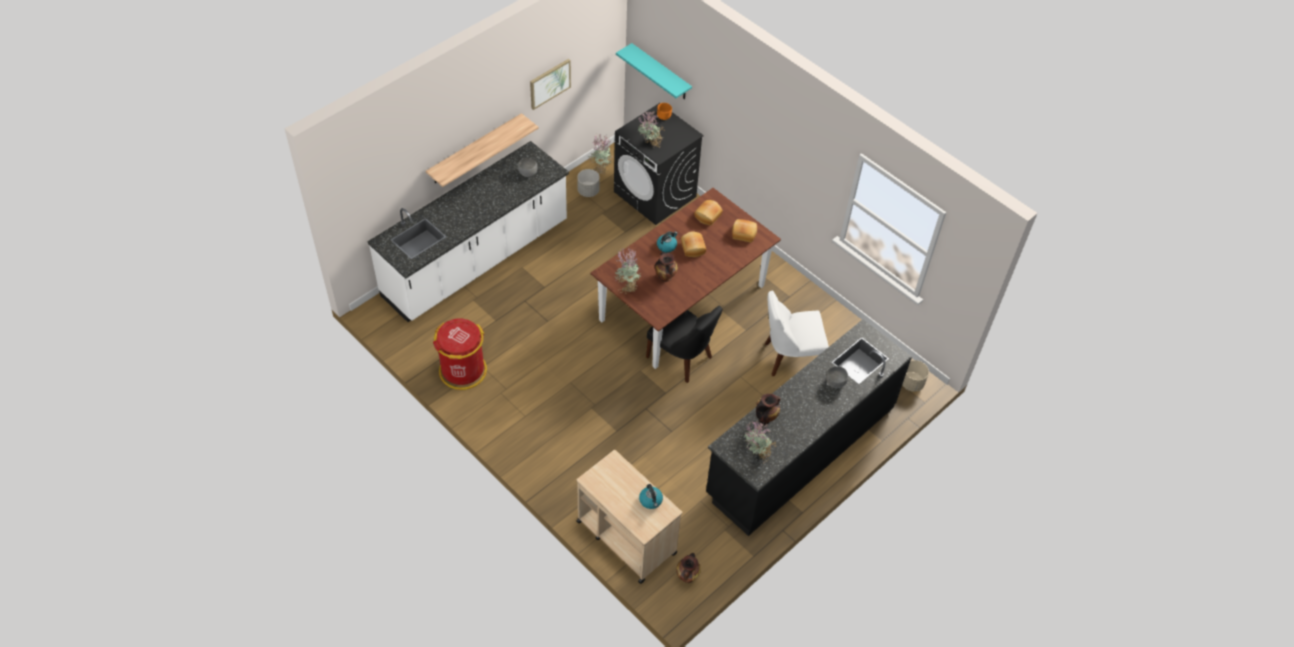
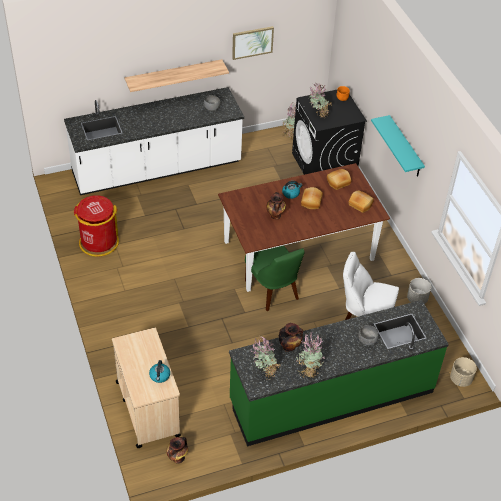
camera: 25 degrees right, 5 degrees down
(588, 191) = (272, 147): grey planter -> grey planter (417, 299)
(627, 286) = (240, 212): potted plant -> potted plant (308, 370)
(661, 72) = (349, 60): turquoise shelf -> turquoise shelf (405, 147)
(681, 358) = (273, 291): black chair -> green chair
(800, 450) = (331, 396): black counter -> green counter

